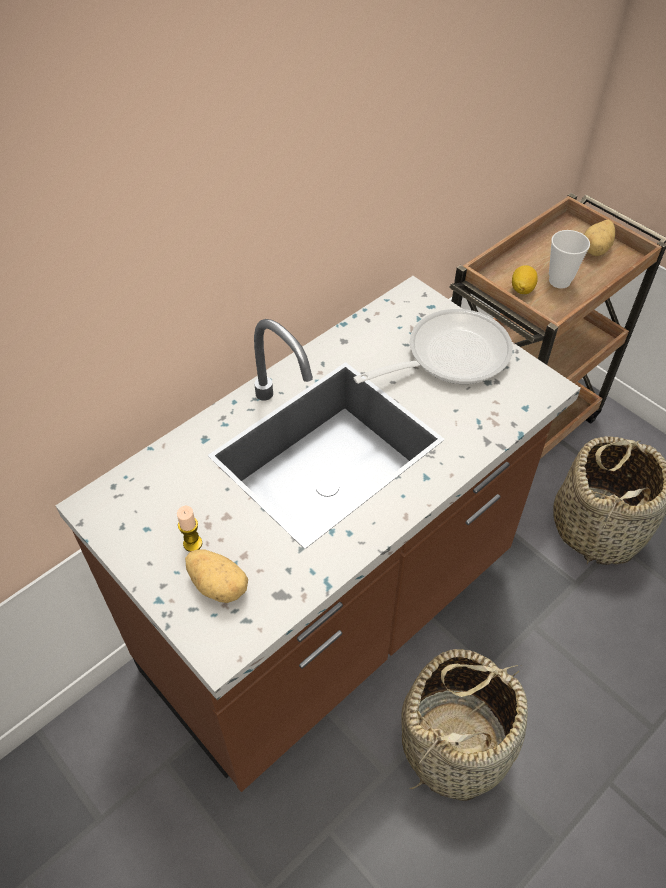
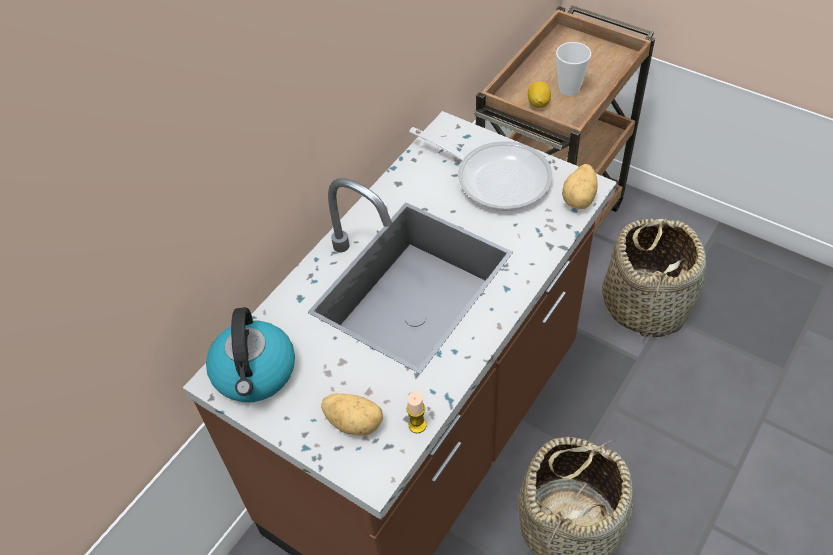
camera: 10 degrees left, 0 degrees up
(133, 507) = (255, 373): none -> kettle
(192, 543) = (319, 392): candle -> candle (417, 425)
(449, 356) = (495, 178): frying pan -> frying pan turned 75 degrees clockwise
(596, 249) = (594, 54): potato -> potato (580, 198)

